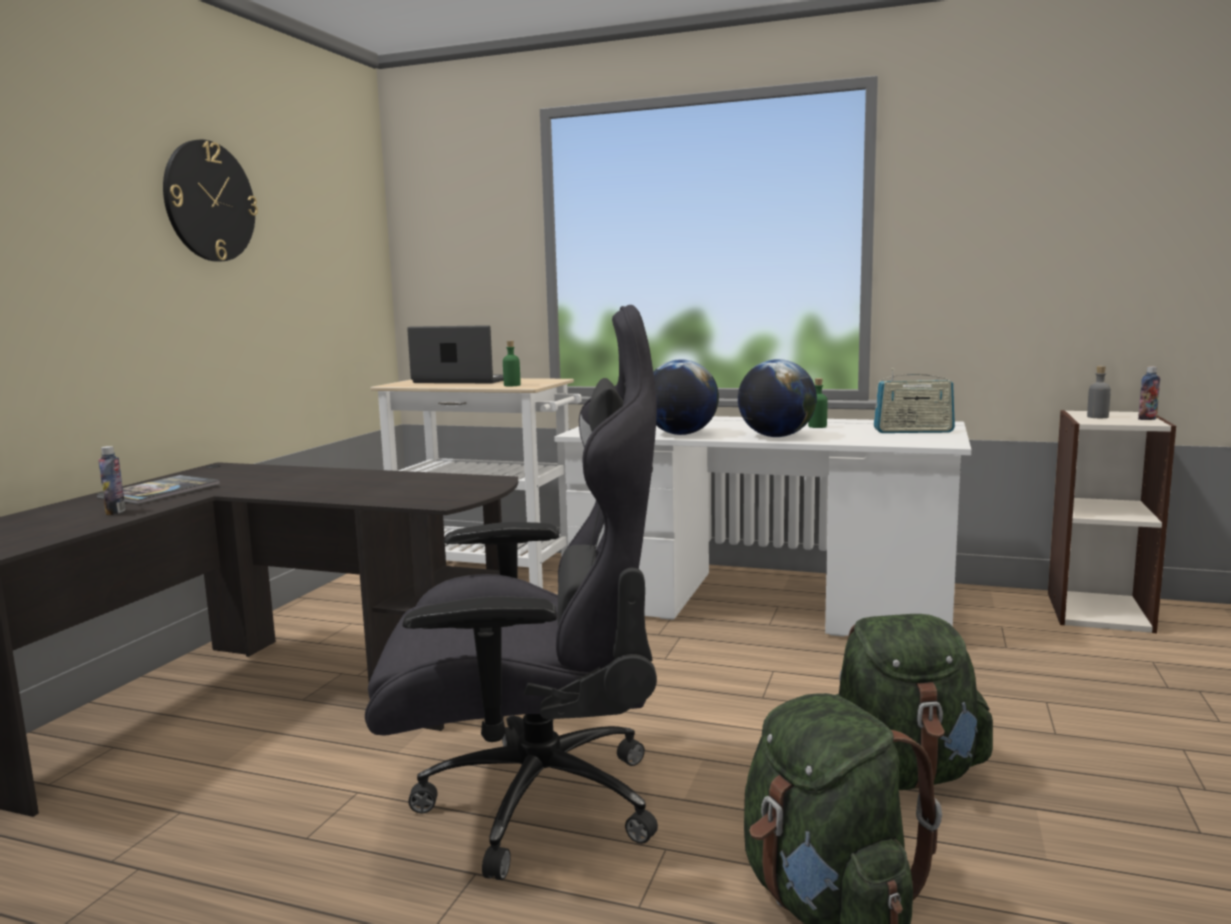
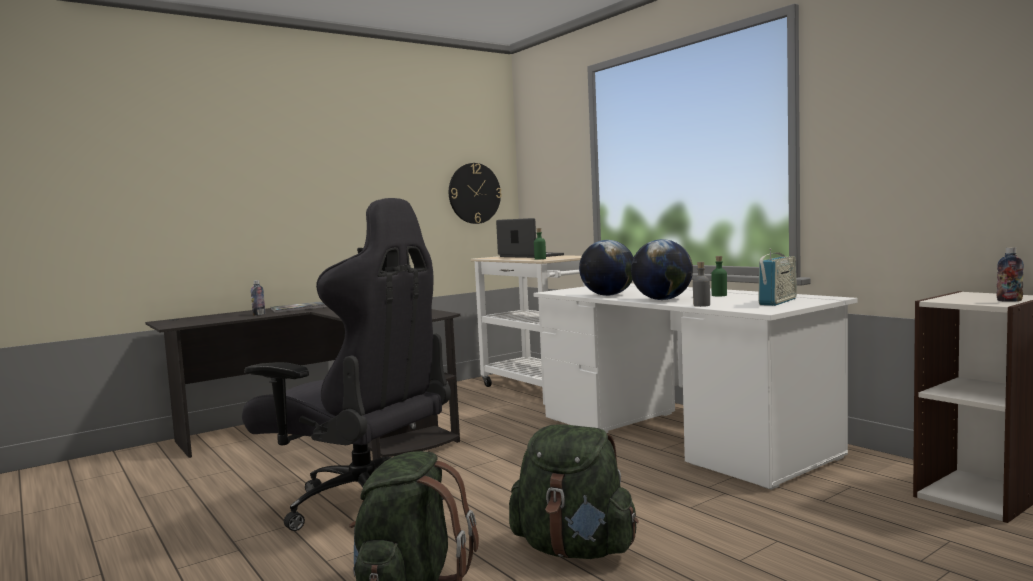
camera: 35 degrees right, 5 degrees down
(209, 201) = (368, 149): wall clock -> wall clock (474, 193)
(913, 431) = (778, 302): radio -> radio turned 90 degrees counterclockwise
(1097, 417) = (965, 297): grey bottle -> grey bottle (701, 305)

